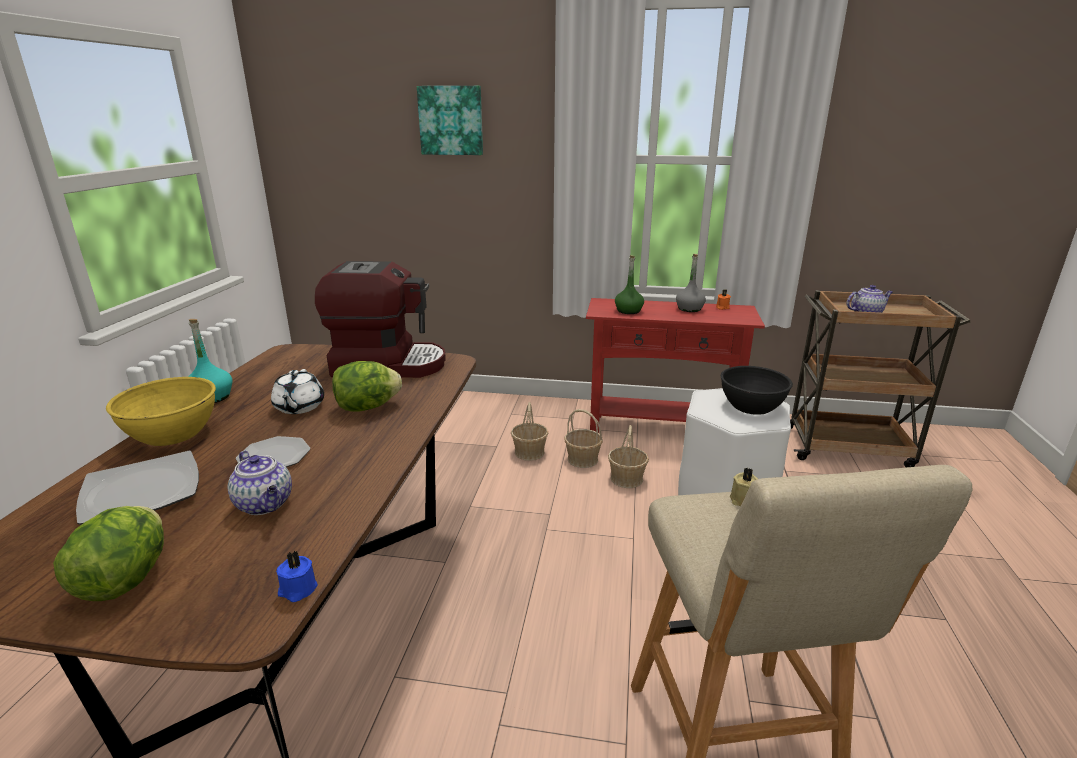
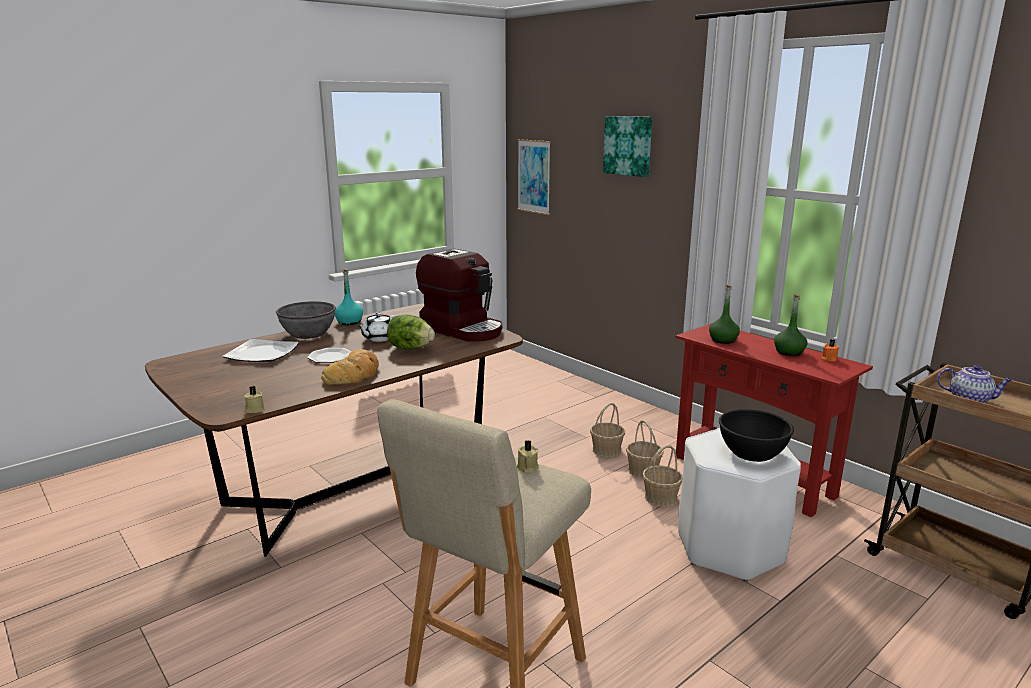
camera: 40 degrees right, 5 degrees down
(125, 579) = (212, 383): lettuce -> none
(172, 433) = (308, 334): yellow bowl -> grey bowl
(265, 504) = (295, 375): teapot -> none
(297, 590) = (254, 409): blue candle -> beige candle
(311, 167) = (534, 176): none -> picture
(356, 468) = (354, 374): none -> bread
(689, 309) = (789, 352): grey bottle -> green bottle

